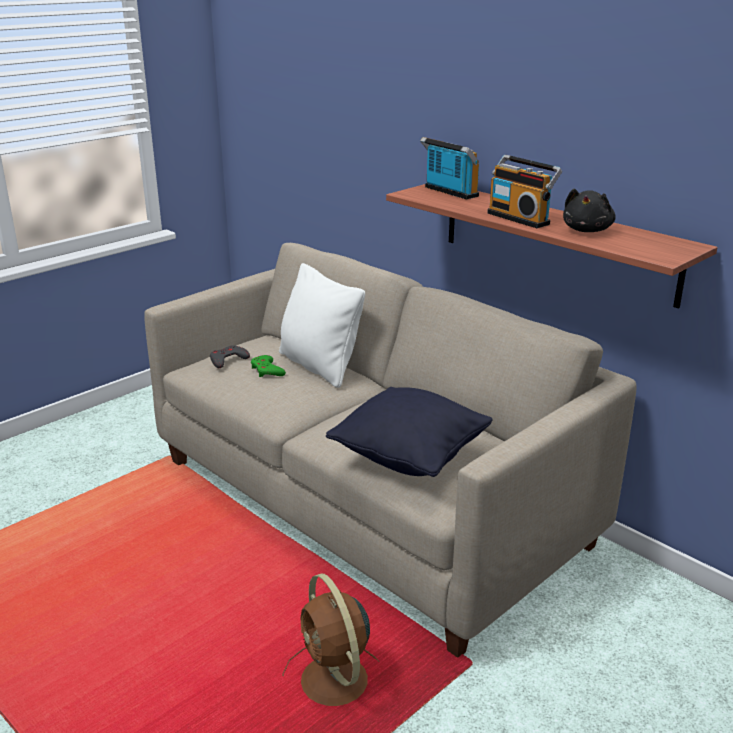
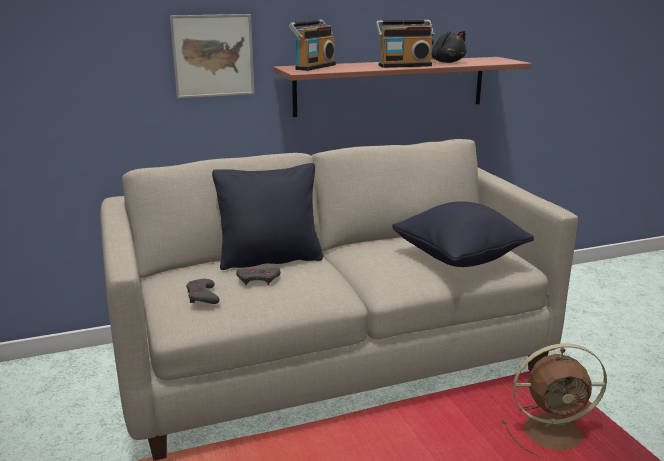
camera: 65 degrees left, 5 degrees down
(267, 370) = (258, 279): green game controller -> grey game controller
(319, 366) = (270, 260): white pillow -> black pillow
(388, 157) = (213, 56): none -> picture
(448, 192) = (313, 67): radio -> radio turned 135 degrees clockwise

